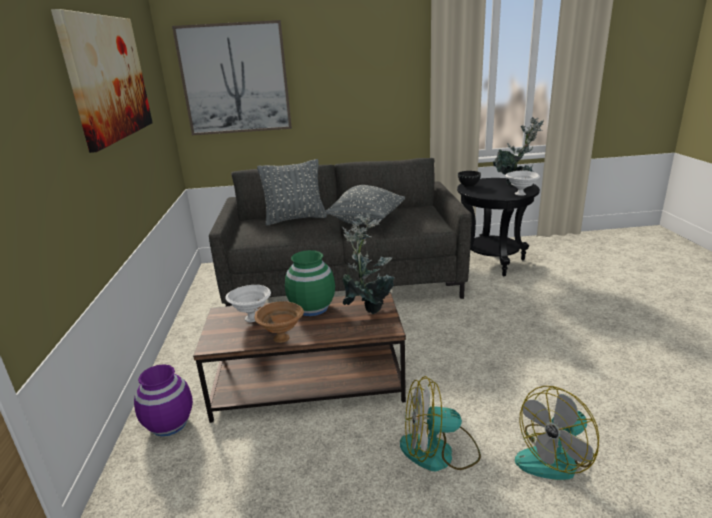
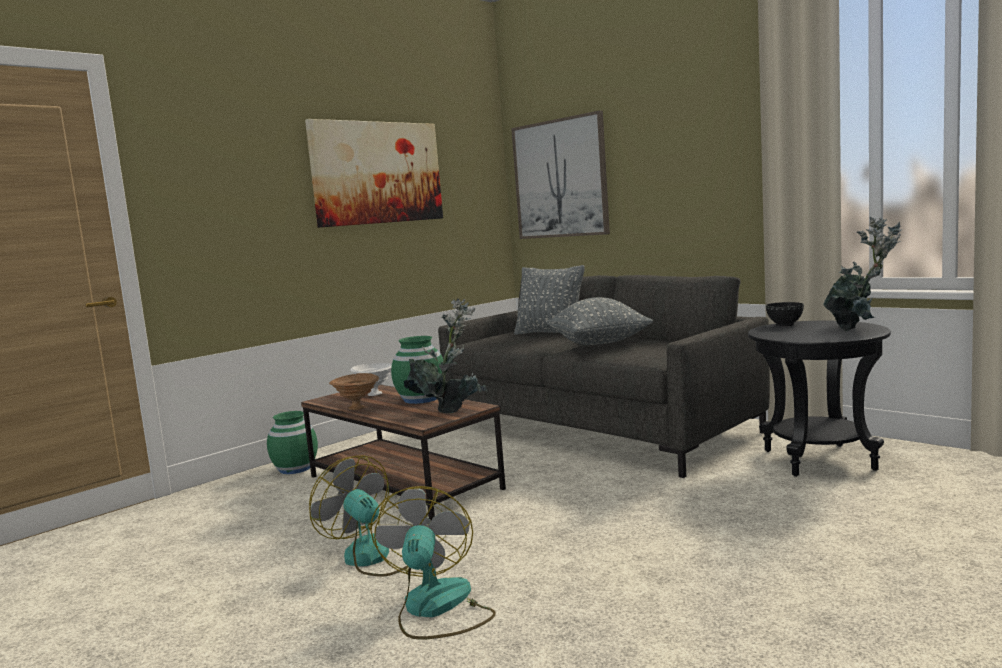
camera: 50 degrees right, 15 degrees down
(169, 424) = (295, 468): purple vase -> green vase
(521, 194) = (818, 339): white bowl -> none
(555, 457) = (436, 609): fan -> fan turned 75 degrees clockwise

